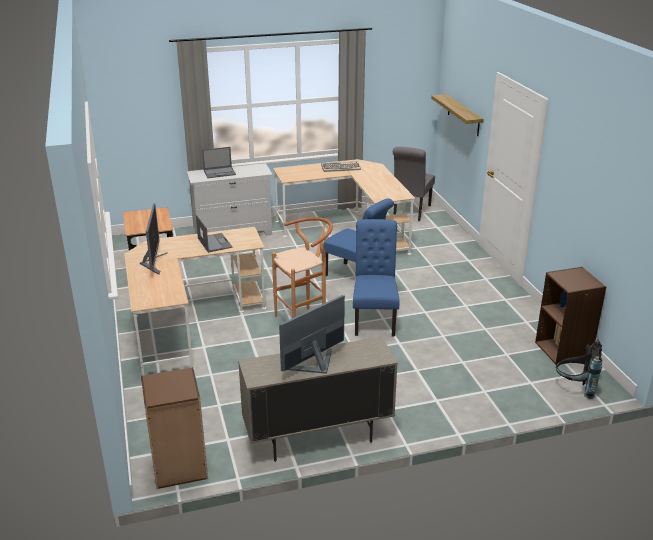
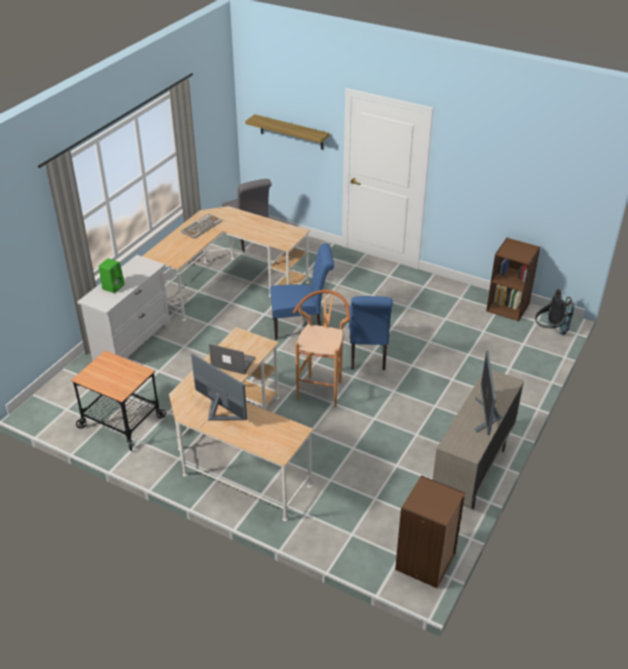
camera: 45 degrees left, 10 degrees up
(220, 172) = (113, 286): laptop -> green speaker
(374, 319) = (367, 356): blue chair -> blue chair turned 135 degrees counterclockwise

